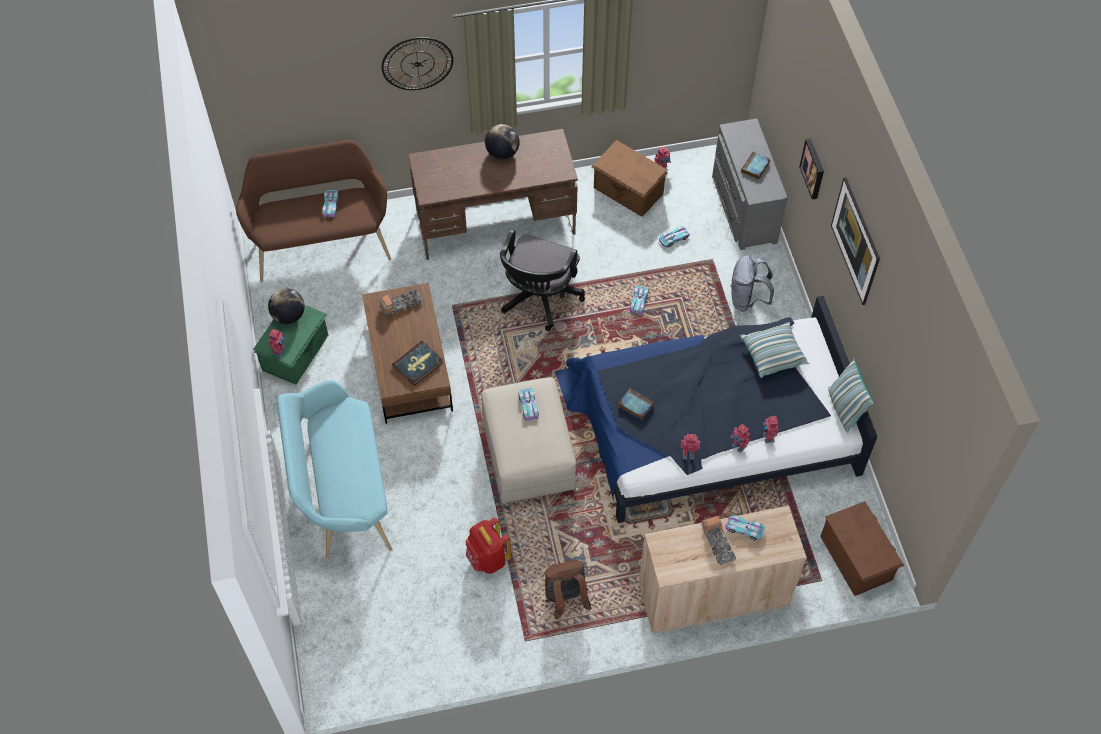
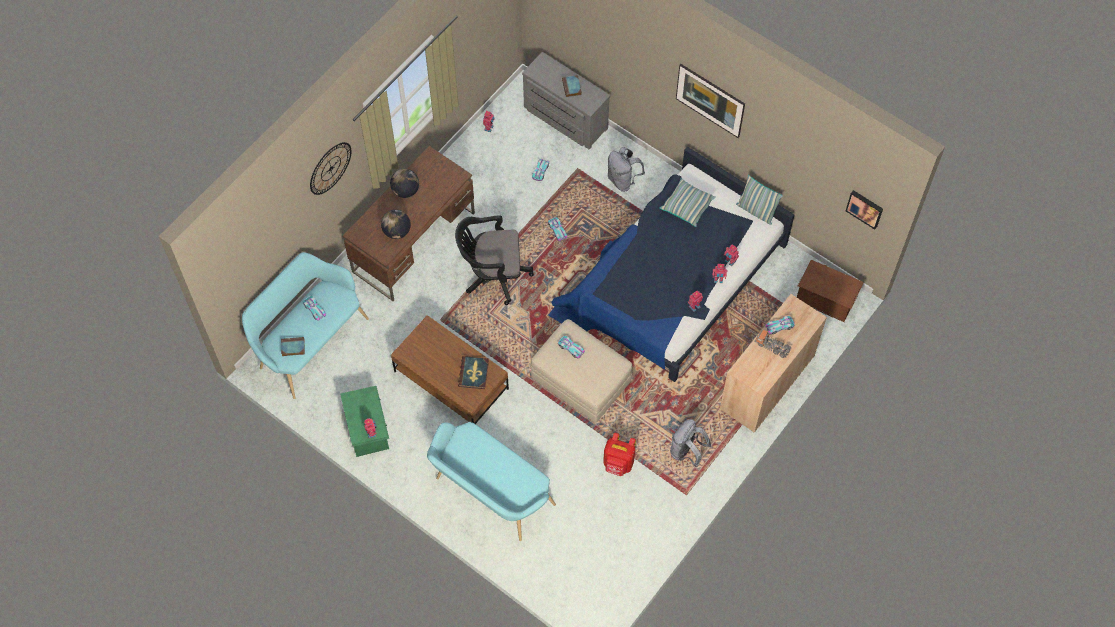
camera: 40 degrees left, 5 degrees up
(289, 316) = (353, 405): globe -> globe (397, 231)
(321, 244) = (309, 342): brown bench -> turquoise bench
(401, 304) = (424, 342): toy truck -> none
(539, 299) = (493, 275): black office chair -> black office chair turned 105 degrees clockwise
(565, 600) = (687, 452): brown backpack -> grey backpack
(628, 191) = (481, 159): brown storage box -> none
(635, 405) = (635, 299): book -> book (292, 347)
(813, 168) = (635, 67): picture -> picture (865, 208)

